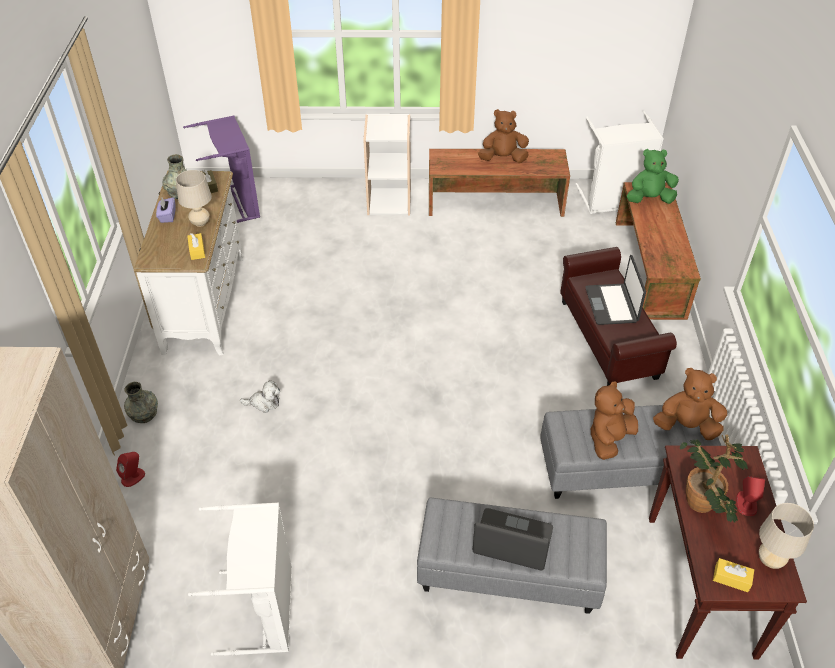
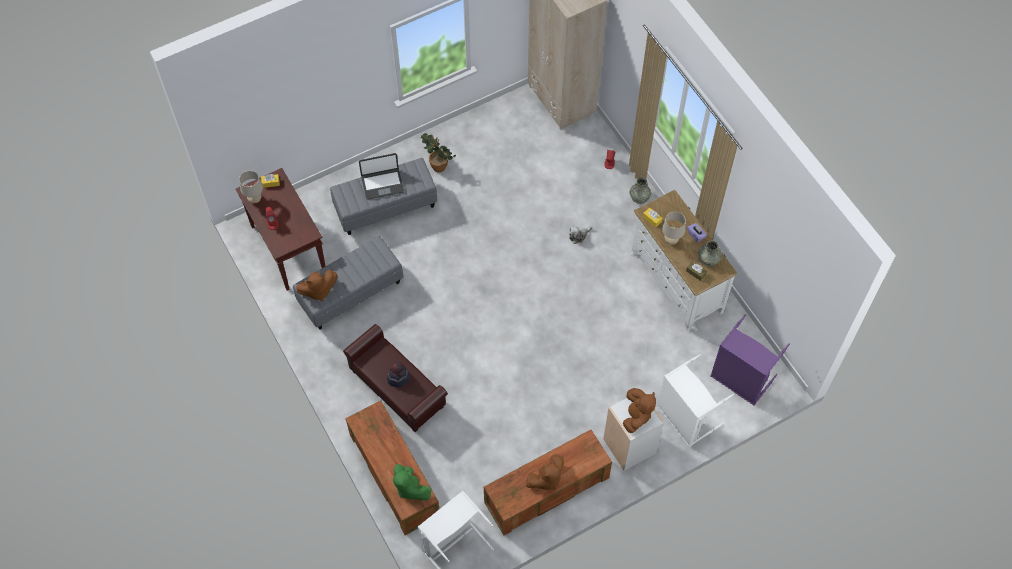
camera: 150 degrees right, 15 degrees up
(265, 610) = (490, 139): white laundry basket -> white laundry basket (684, 419)
(609, 439) = (358, 262): brown plush toy -> brown plush toy (636, 415)
(612, 305) = (398, 378): laptop -> hat
(649, 199) = (410, 488): green plush toy -> green plush toy turned 90 degrees clockwise
(700, 508) = (294, 210): potted plant -> potted plant (437, 164)

